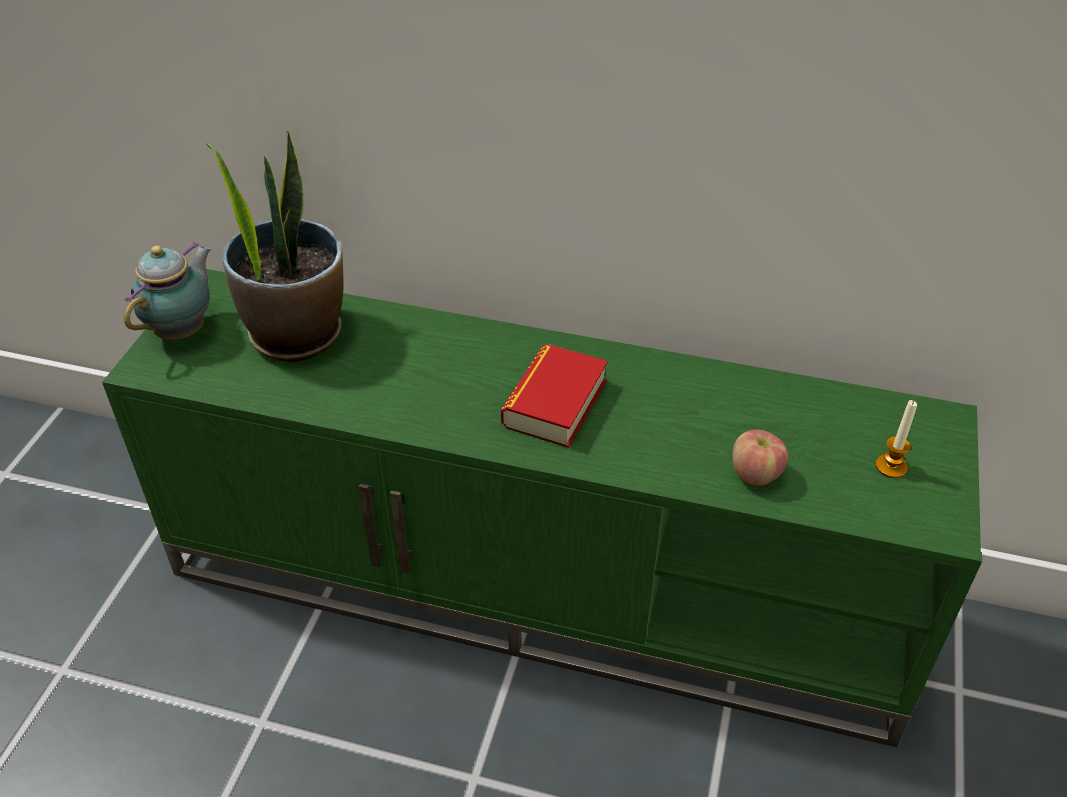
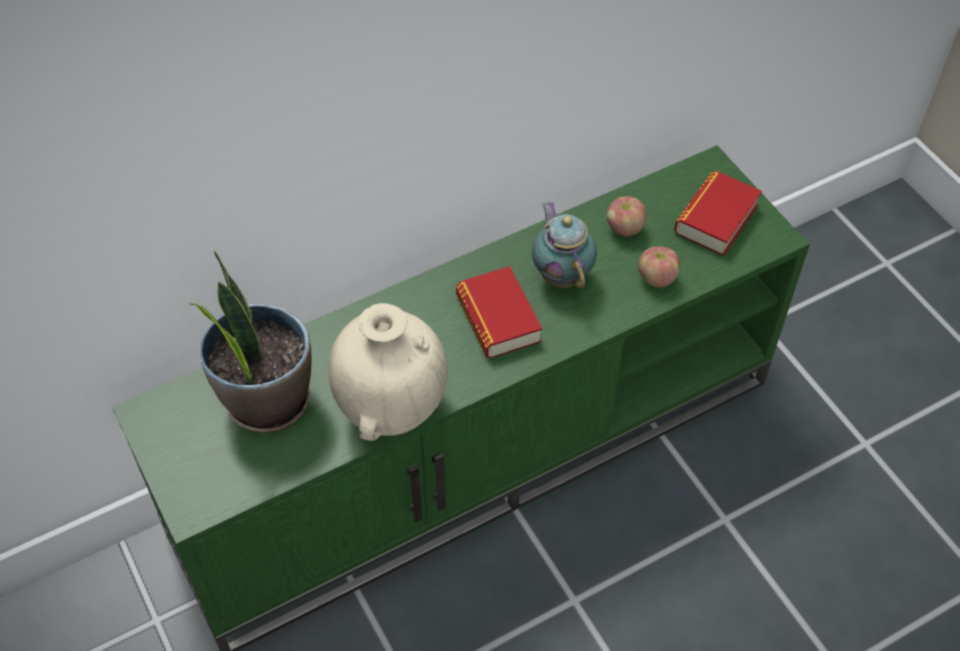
camera: 45 degrees left, 10 degrees up
(184, 330) = (179, 460): teapot -> teapot (561, 274)
(376, 405) = (391, 406): none -> beige vase
(776, 412) = (624, 228): none -> apple
(891, 466) = (716, 219): candle -> book

